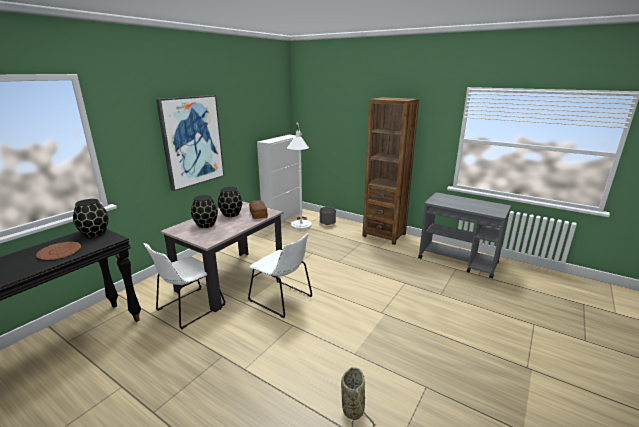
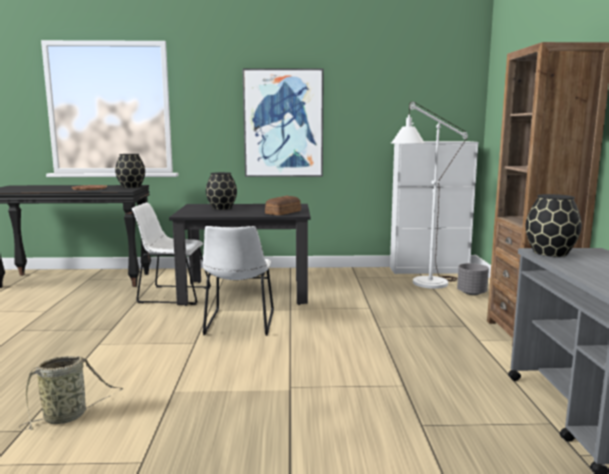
camera: 55 degrees right, 10 degrees down
(231, 214) = (262, 208): black vase -> black vase (549, 252)
(231, 279) = (245, 292): beige dining table -> black dining table

